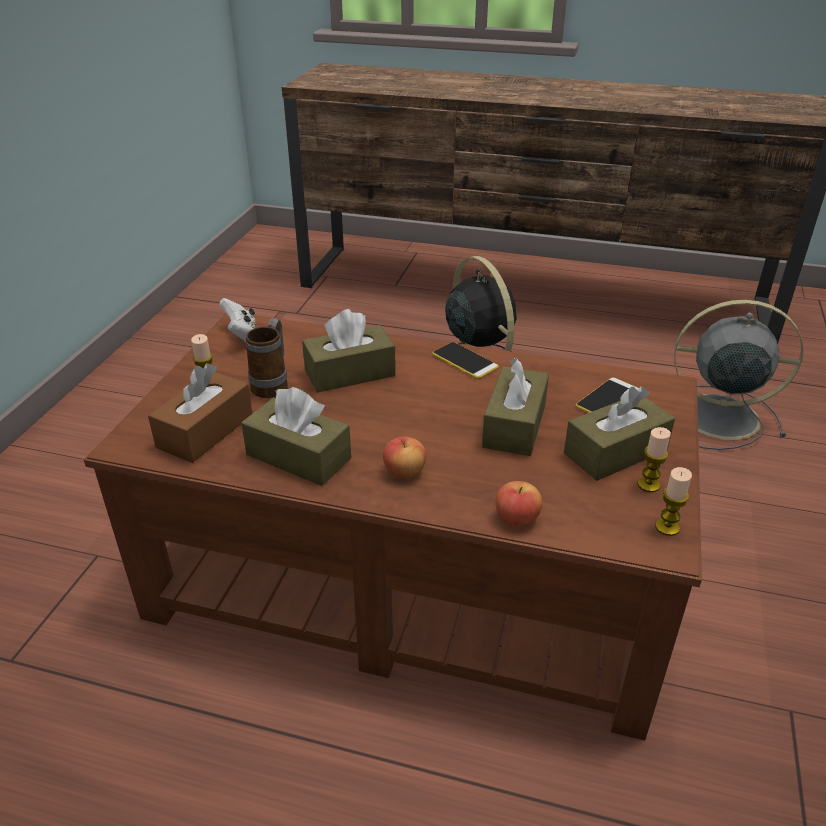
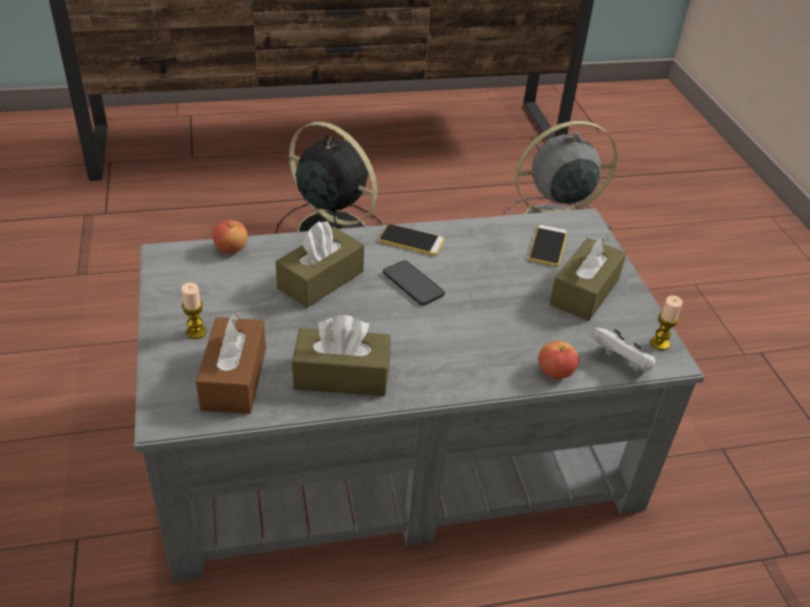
camera: 30 degrees left, 5 degrees up
(243, 336) = (184, 268): white game controller -> white game controller (621, 363)
(273, 384) = (258, 311): mug -> none
(404, 471) = (441, 360): apple -> apple (231, 248)
(410, 571) = (393, 443): brown coffee table -> grey coffee table
(434, 398) = (413, 284): none -> phone
(514, 425) = (495, 291): brown tissue box -> none
(648, 485) = (625, 312): candle -> none

